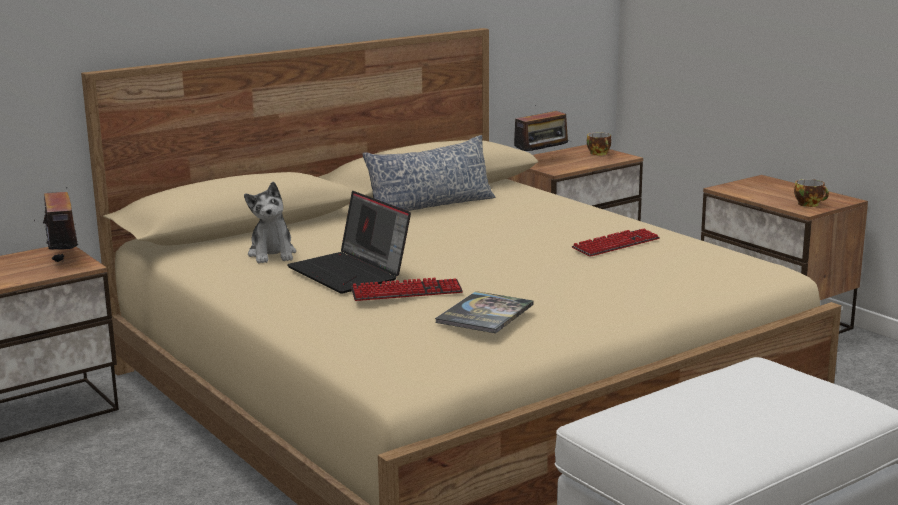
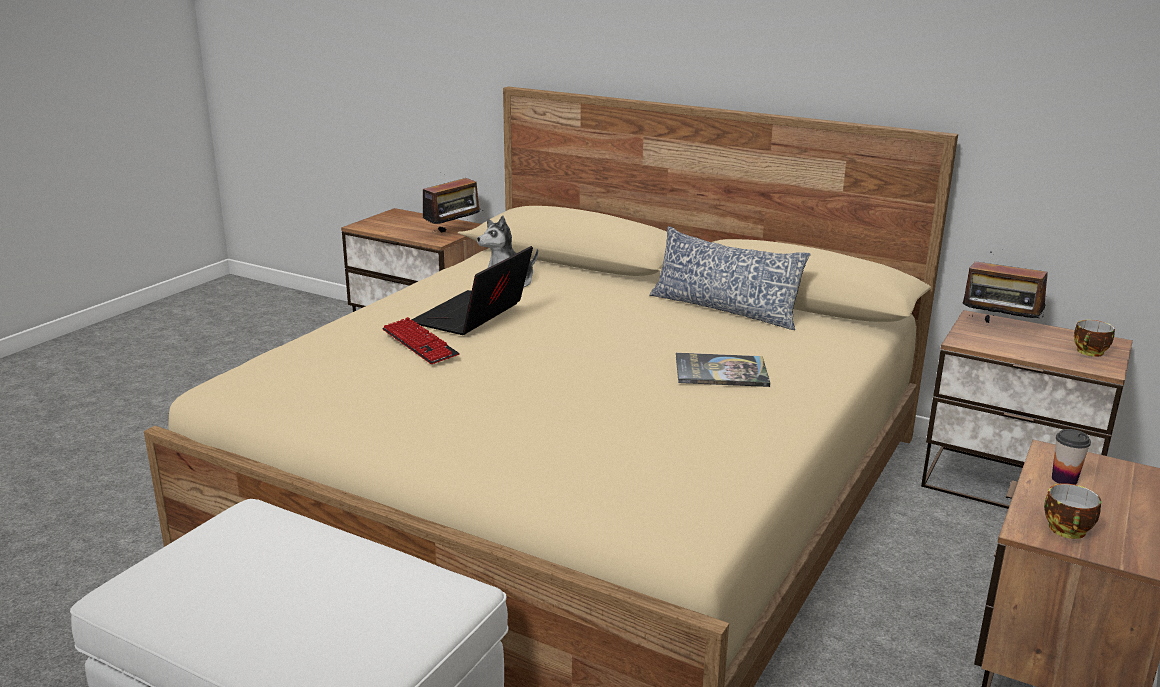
camera: 65 degrees right, 5 degrees up
(485, 314) = (373, 383): book -> book (721, 371)
(616, 244) = (685, 416): keyboard -> none
(755, 193) = (1064, 479): none -> cup

